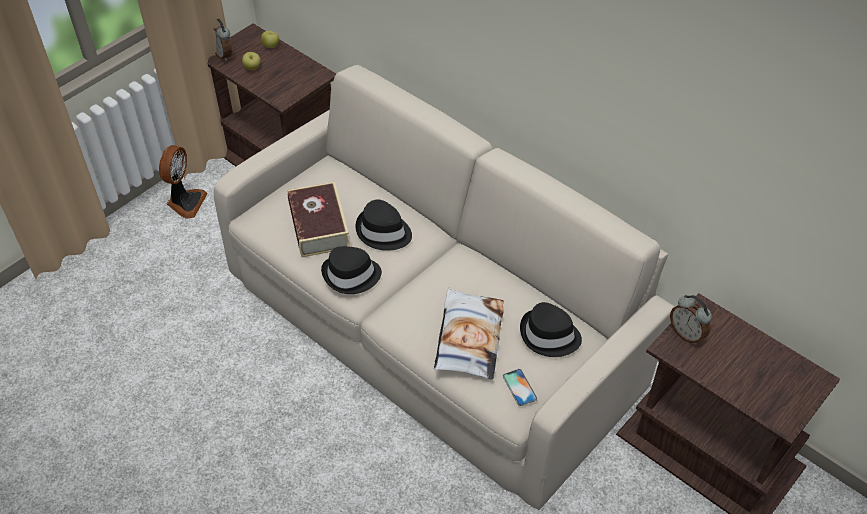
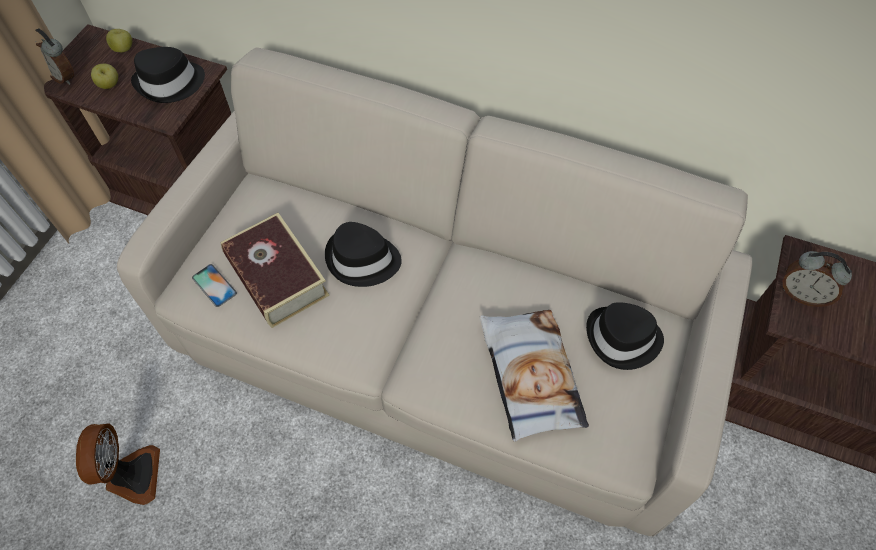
camera: 20 degrees left, 10 degrees up
(185, 202) = (80, 272): fan -> fan (132, 475)
(351, 276) = (346, 334): black hat -> black hat (170, 83)
(519, 387) = (620, 423): phone -> phone (214, 285)

